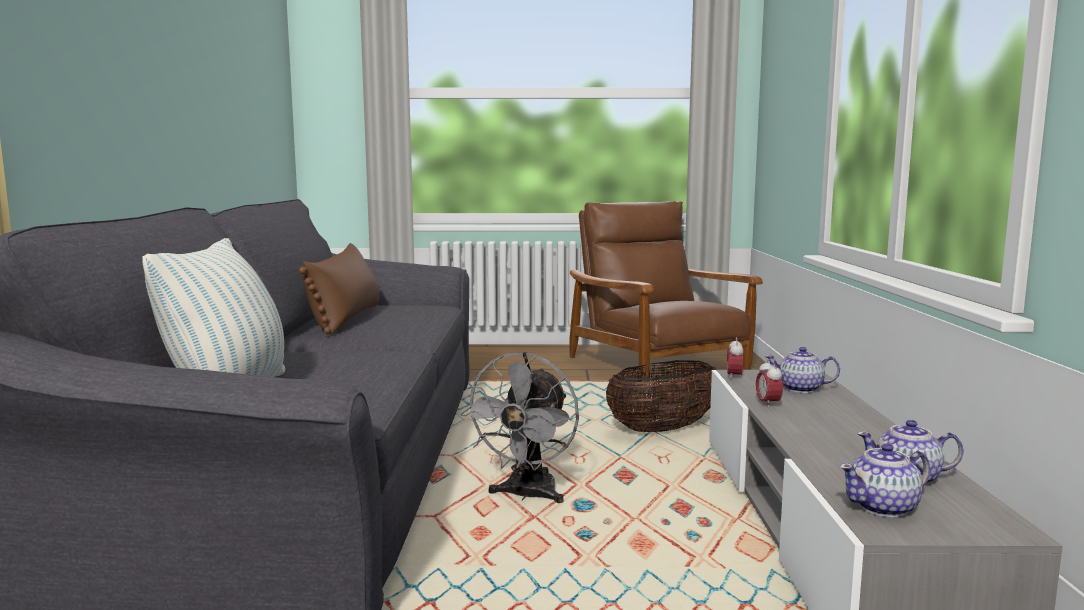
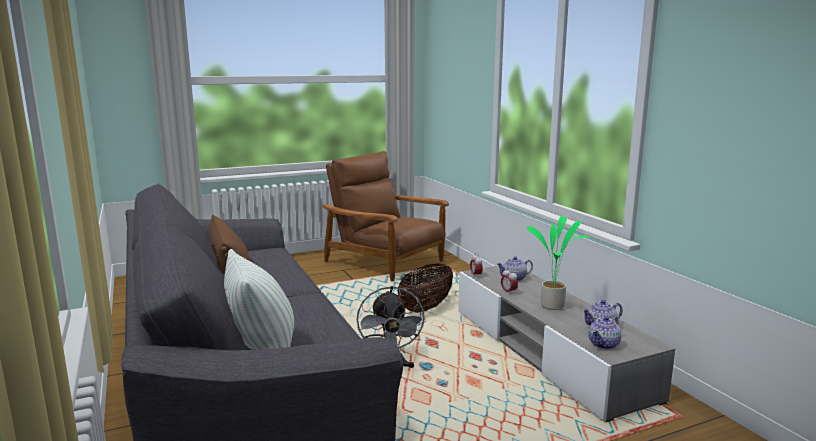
camera: 25 degrees left, 5 degrees up
(837, 433) = (554, 305): none -> potted plant

